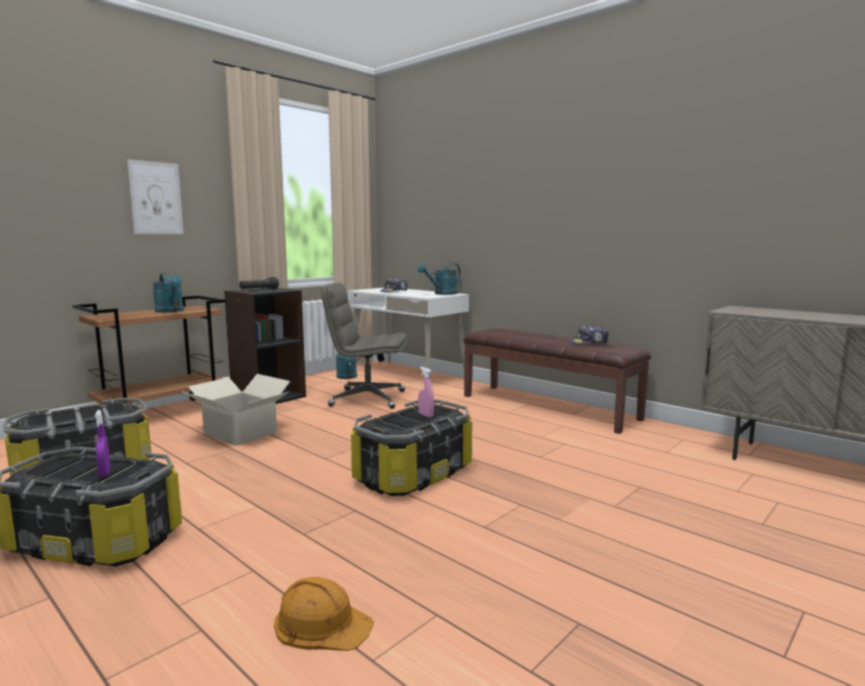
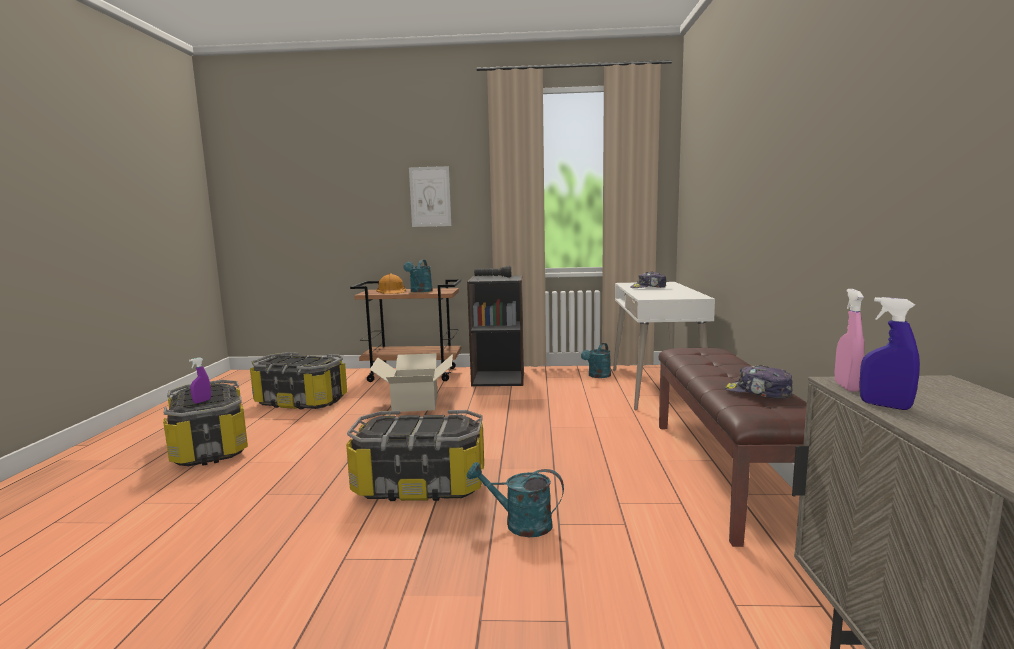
camera: 50 degrees right, 0 degrees up
(322, 623) = (133, 557): orange hard hat -> orange hard hat (392, 291)
(367, 398) = (562, 401): grey office chair -> none
(425, 415) = (432, 427): pink spray bottle -> pink spray bottle (846, 387)
(442, 294) = (683, 295): turquoise watering can -> turquoise watering can (520, 524)
(762, 314) = (885, 405): none -> blue spray bottle

